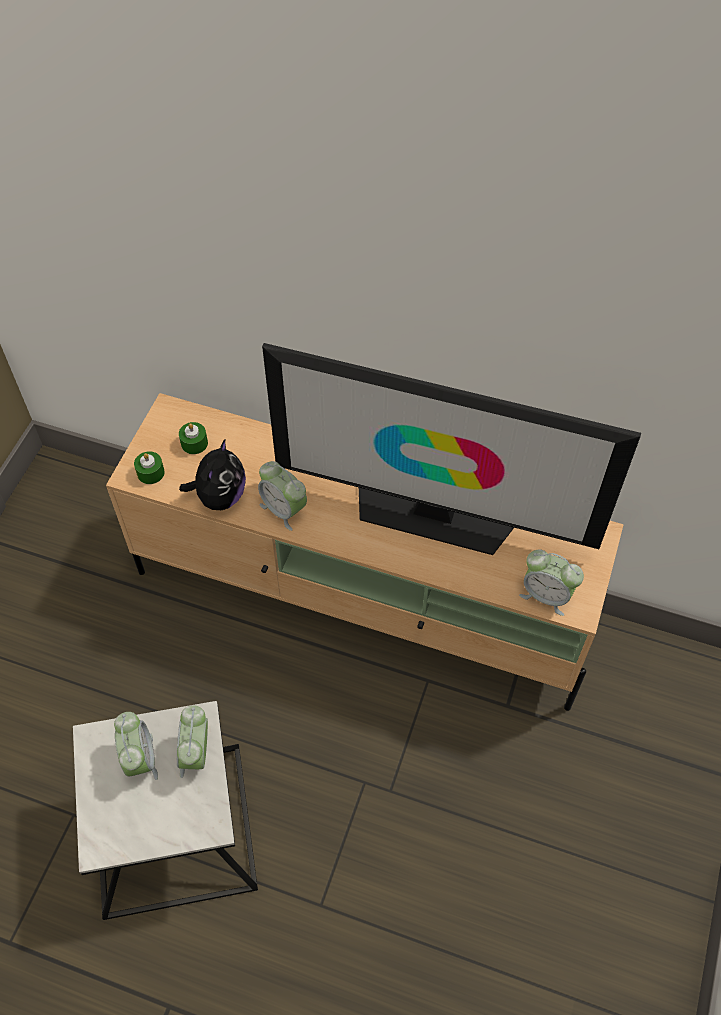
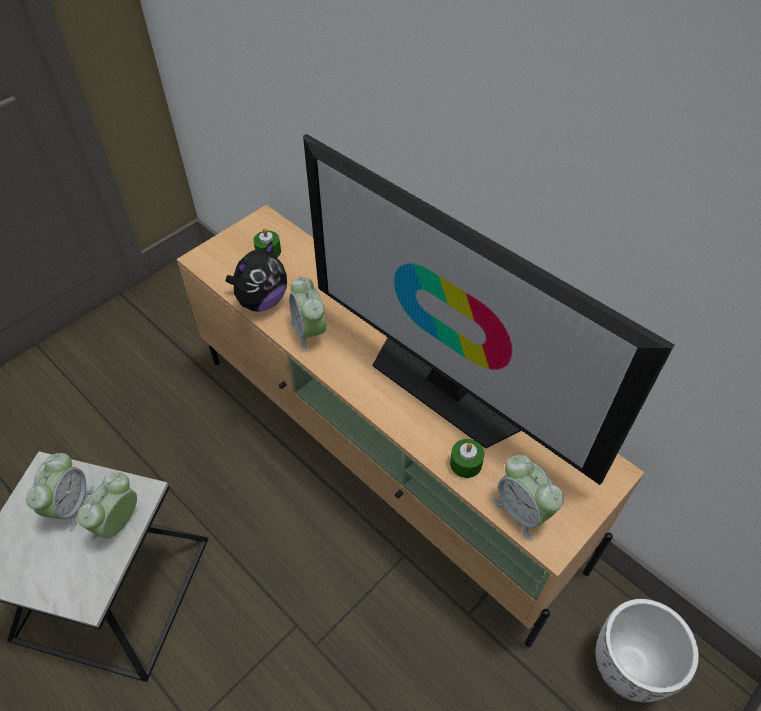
camera: 25 degrees right, 5 degrees down
(150, 473) = (217, 262): green candle -> green candle (465, 463)
(652, 690) = (627, 666): none -> white planter

